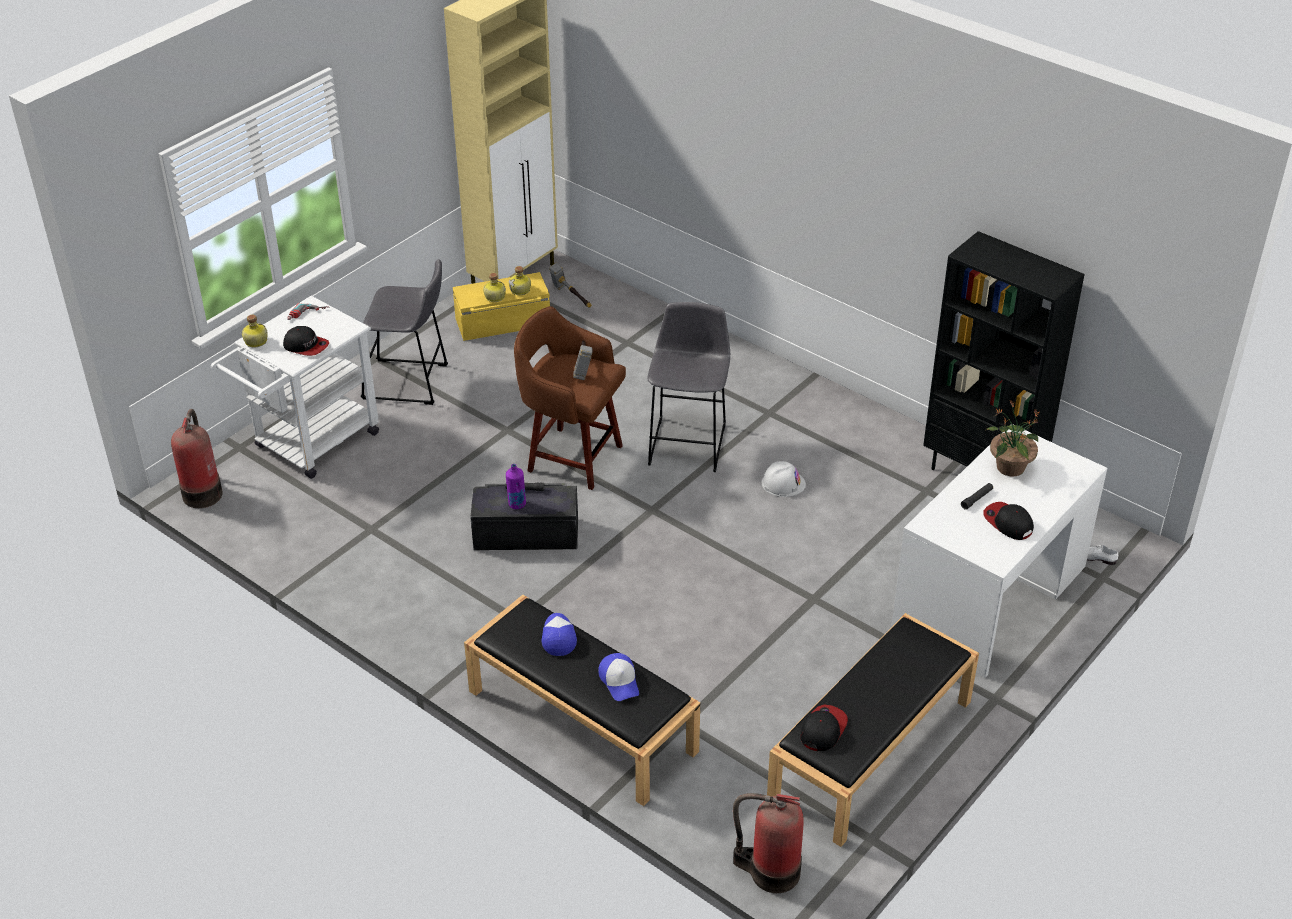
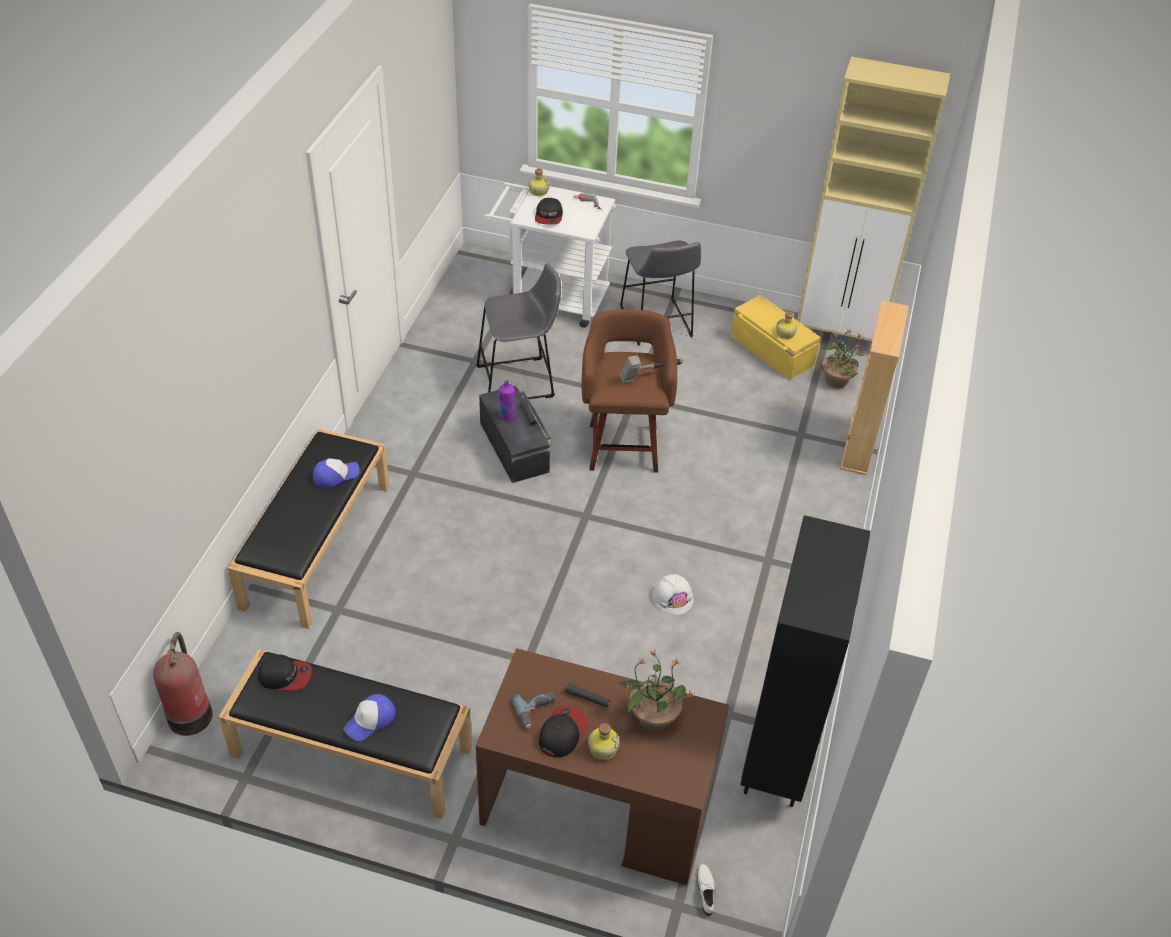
camera: 65 degrees right, 5 degrees up
(203, 492) = (470, 266): fire extinguisher -> none
(494, 297) = (764, 321): bottle -> bottle (602, 747)
(571, 298) = (836, 380): hammer -> potted plant
(620, 681) = (298, 526): cap -> cap (370, 720)
(663, 314) = (859, 446): none -> beige bookcase
(689, 441) = (691, 514): grey stool -> grey stool (520, 381)
(979, 532) = (536, 711): none -> power drill
(990, 596) = (598, 804): white desk -> brown desk

